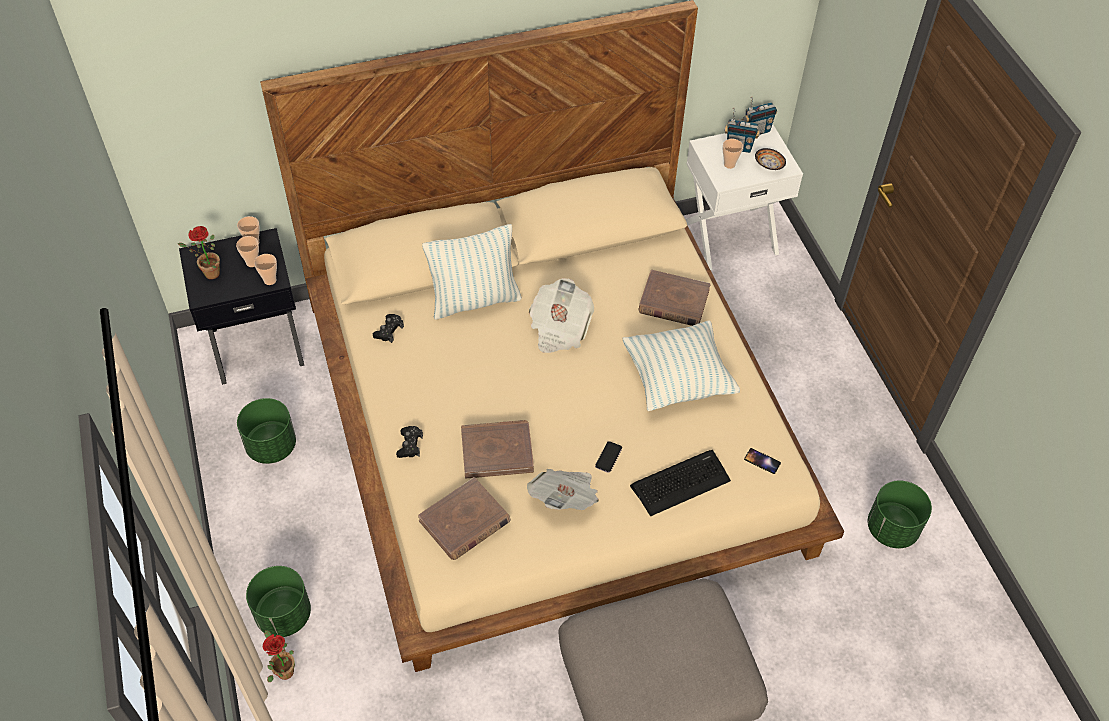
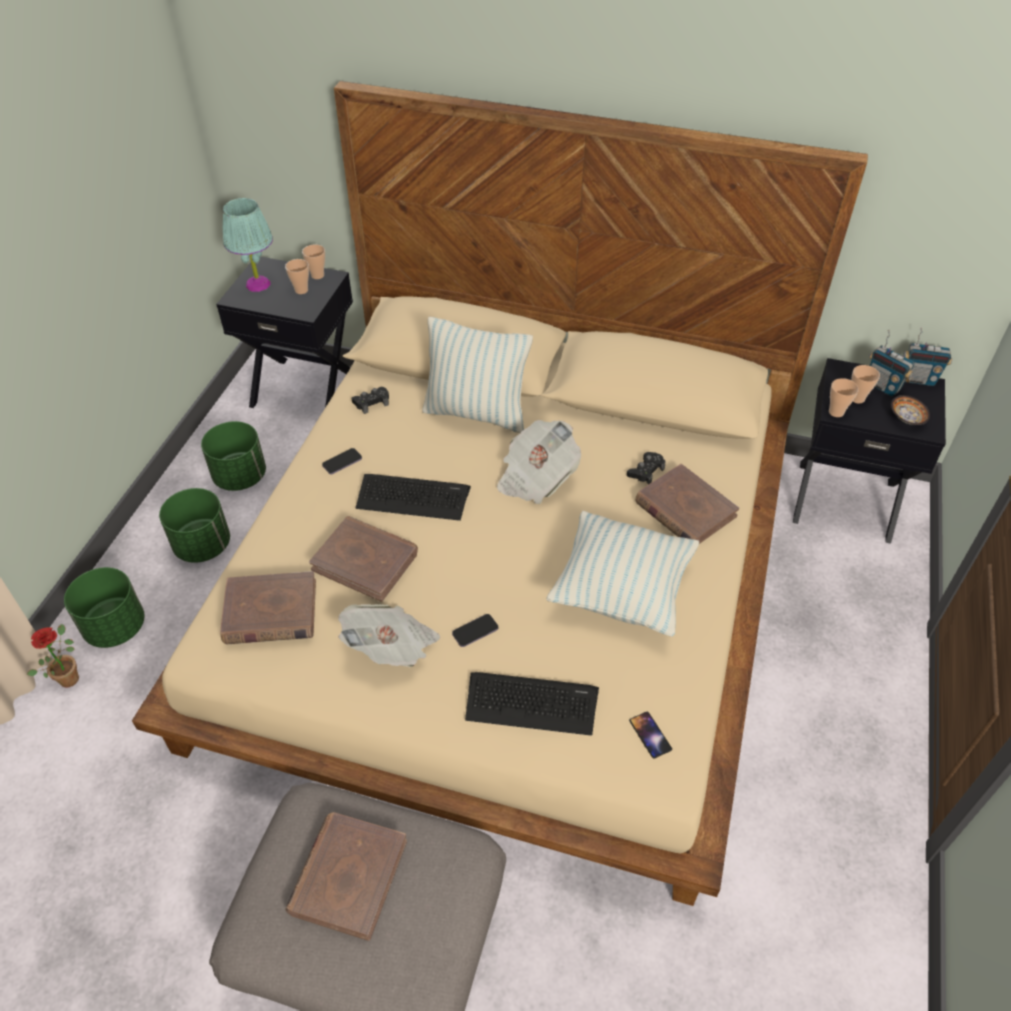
camera: 35 degrees right, 5 degrees down
(208, 274) = (258, 284): potted plant -> turquoise table lamp
(270, 280) = (301, 310): cup -> cup (836, 412)
(410, 389) = (342, 462): none -> phone
(410, 445) = (293, 512): black game controller -> black game controller (646, 471)
(487, 388) = (412, 497): none -> keyboard
(651, 649) = (348, 876): none -> brown book
(729, 236) = (844, 499): white nightstand -> black nightstand
(891, 528) = (815, 930): green planter -> green planter (203, 545)

